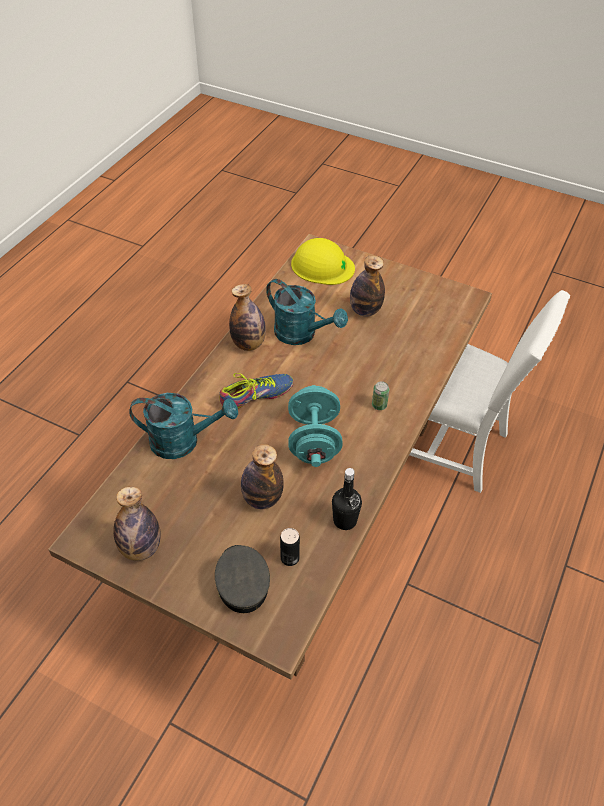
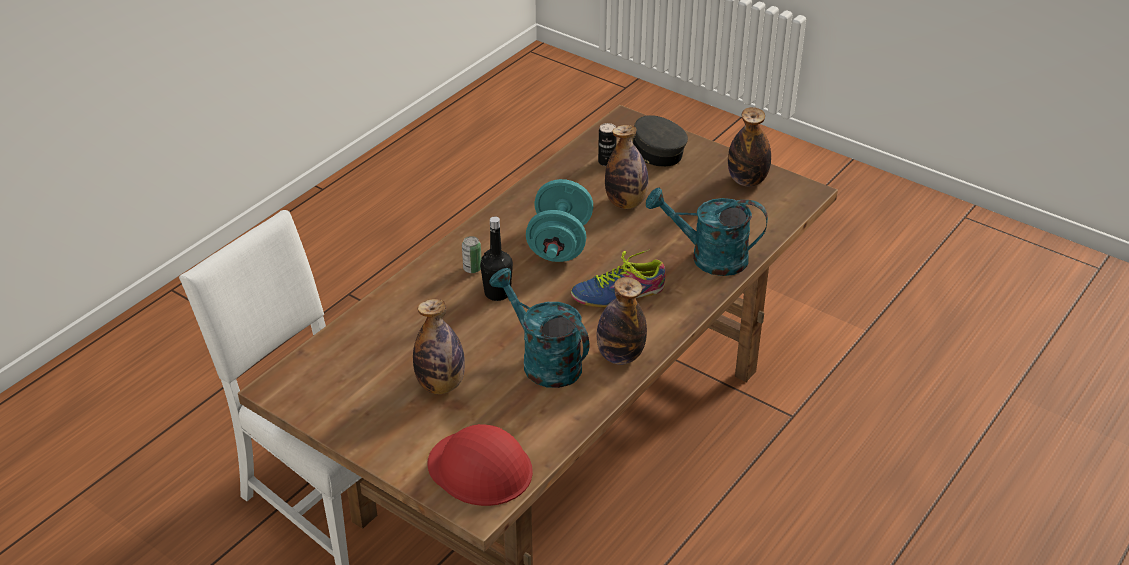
camera: 170 degrees left, 10 degrees down
(241, 582) = (653, 152): grey cap -> grey cap turned 135 degrees clockwise
(322, 266) = (480, 468): yellow hard hat -> red hard hat
(345, 520) = (547, 180): black bottle -> black bottle (497, 293)

